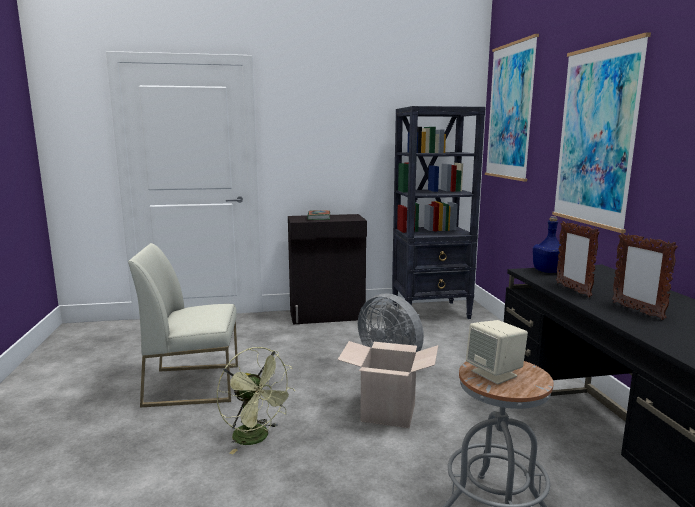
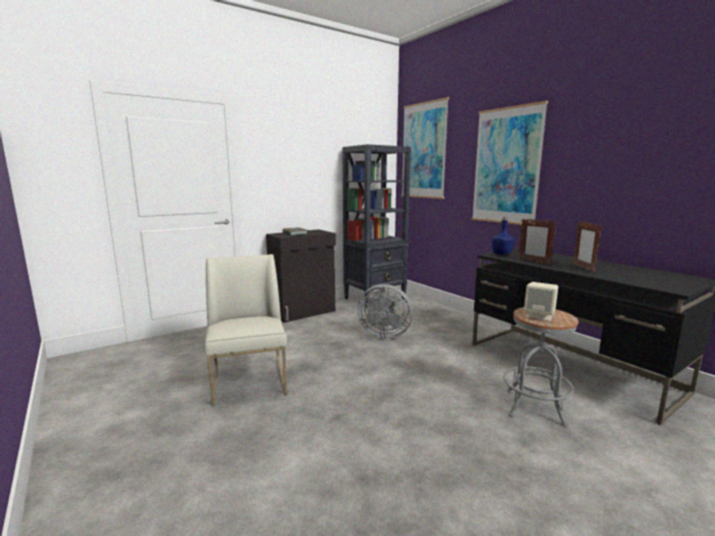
camera: 25 degrees left, 0 degrees up
(194, 384) = (250, 381): white chair -> white chair turned 105 degrees clockwise
(257, 438) = (345, 406): green fan -> none
(388, 412) = (416, 367): cardboard box -> none
(637, 310) = (583, 268): picture frame -> picture frame turned 45 degrees clockwise

